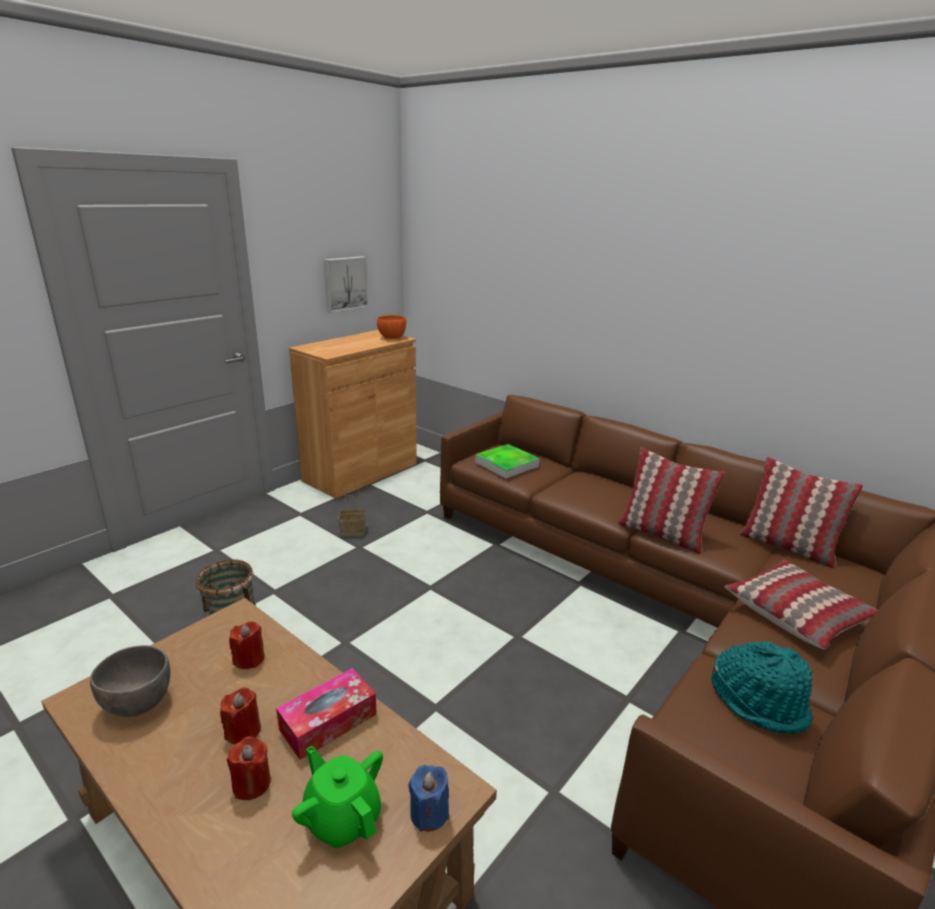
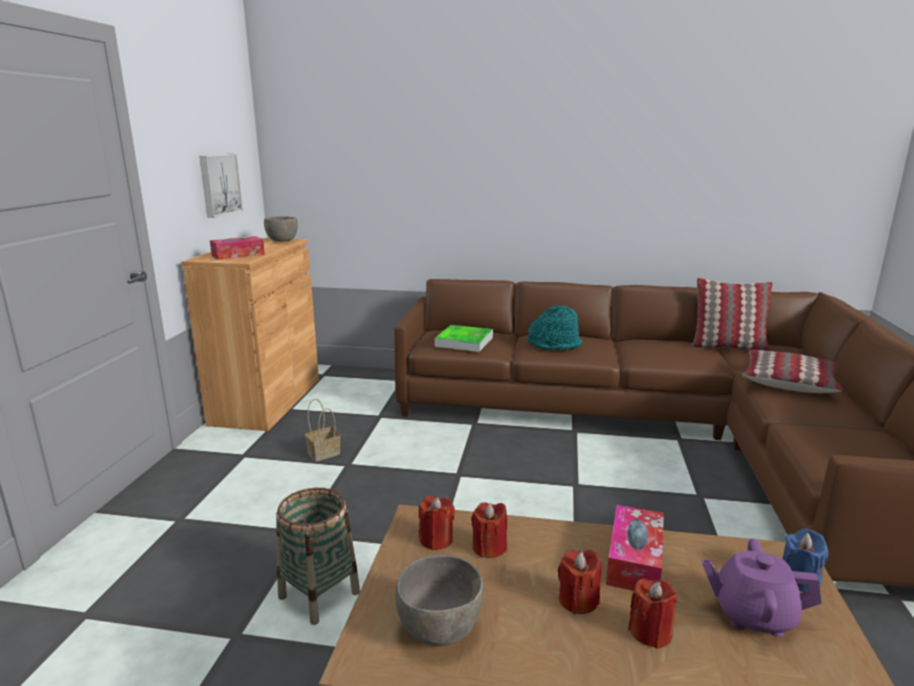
camera: 30 degrees left, 5 degrees down
(227, 636) = (436, 539): none -> red candle
(334, 348) = (238, 255): none -> tissue box
(342, 817) = (752, 615): green teapot -> purple teapot
(391, 338) = (282, 241): orange bowl -> grey bowl
(661, 534) = (644, 360): pillow -> none
(759, 701) = (843, 435): turquoise hat -> turquoise hat (554, 344)

